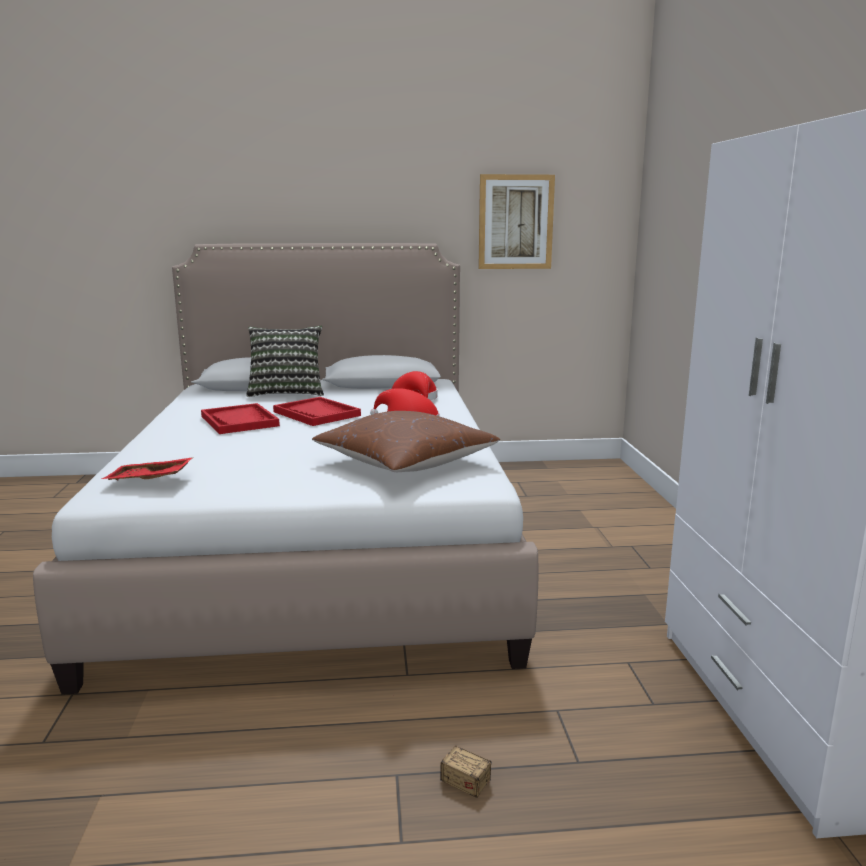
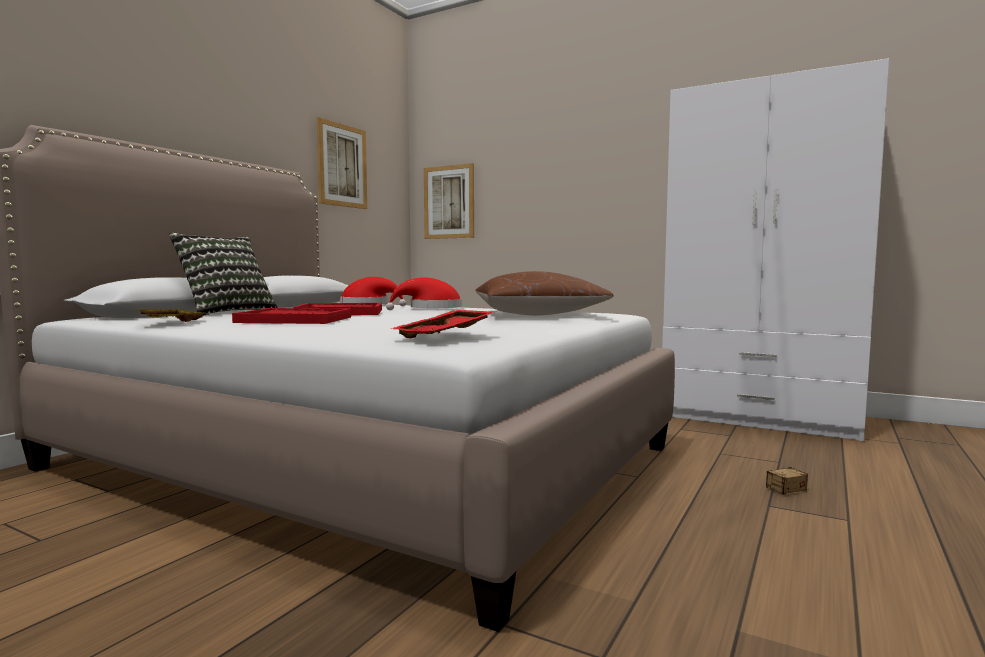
camera: 55 degrees left, 10 degrees down
(195, 406) = (172, 323): none -> yellow tray
(658, 258) = (449, 202): none -> picture

